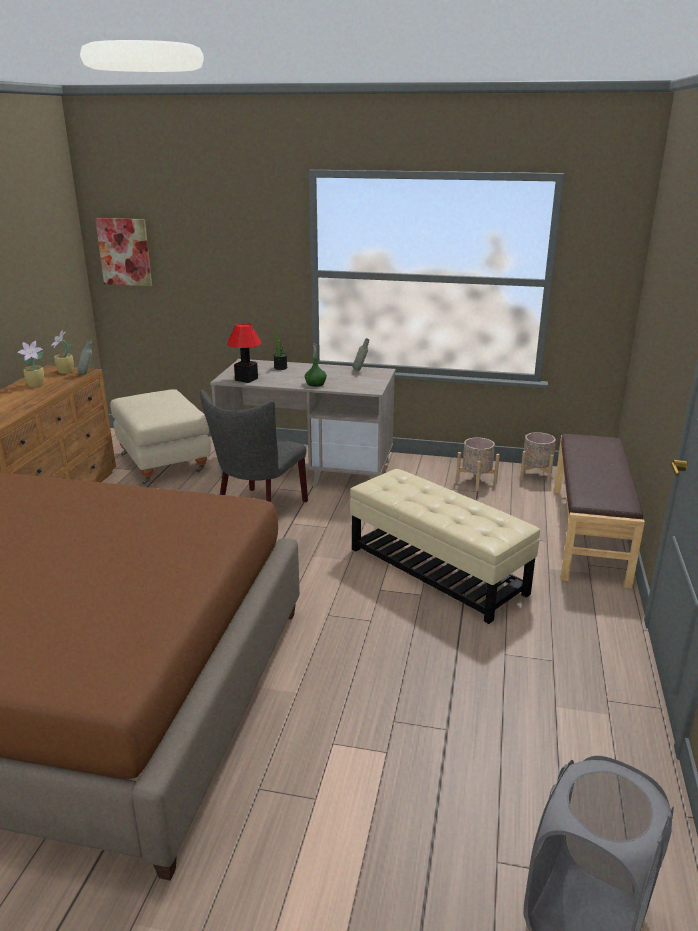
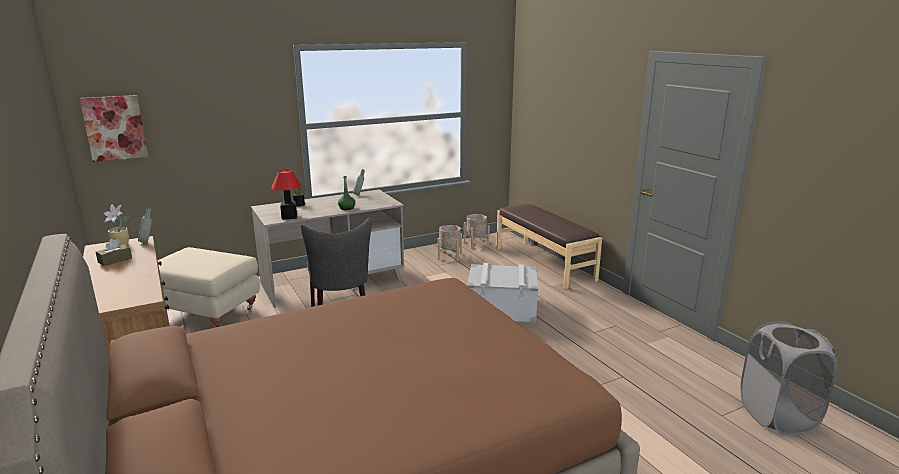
camera: 40 degrees left, 5 degrees down
(37, 385) = (115, 260): potted plant -> brown tissue box
(437, 570) = (501, 308): beige ottoman -> grey storage box

